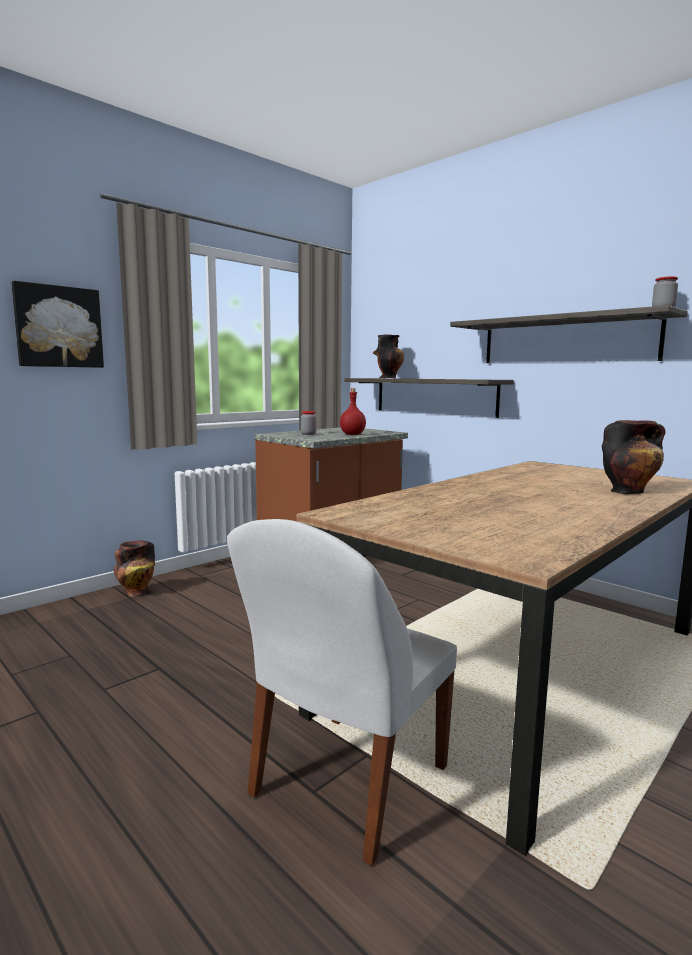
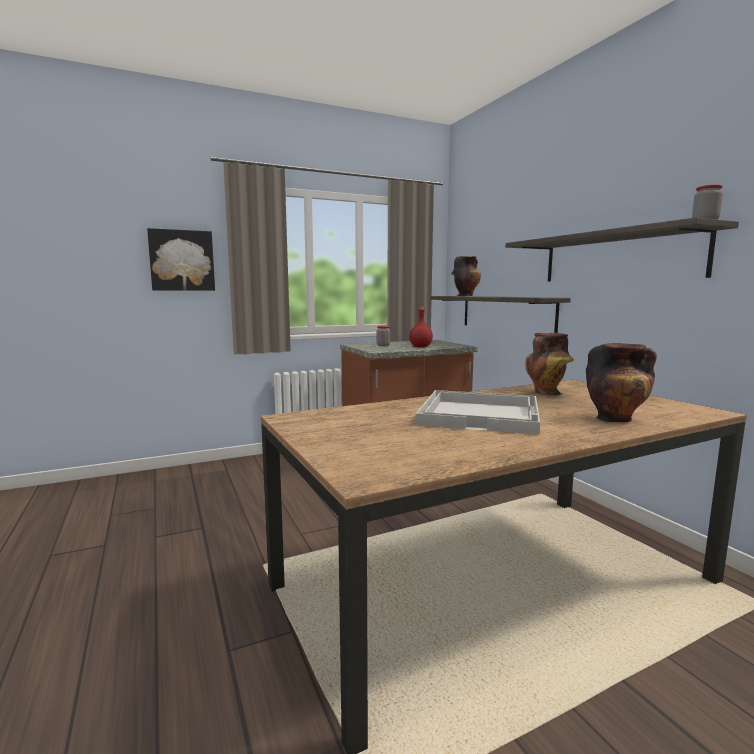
camera: 20 degrees right, 0 degrees up
(137, 593) = (233, 467): vase -> vase (547, 393)
(346, 784) = (257, 651): white chair -> none
(514, 495) = (481, 414): none -> white tray

